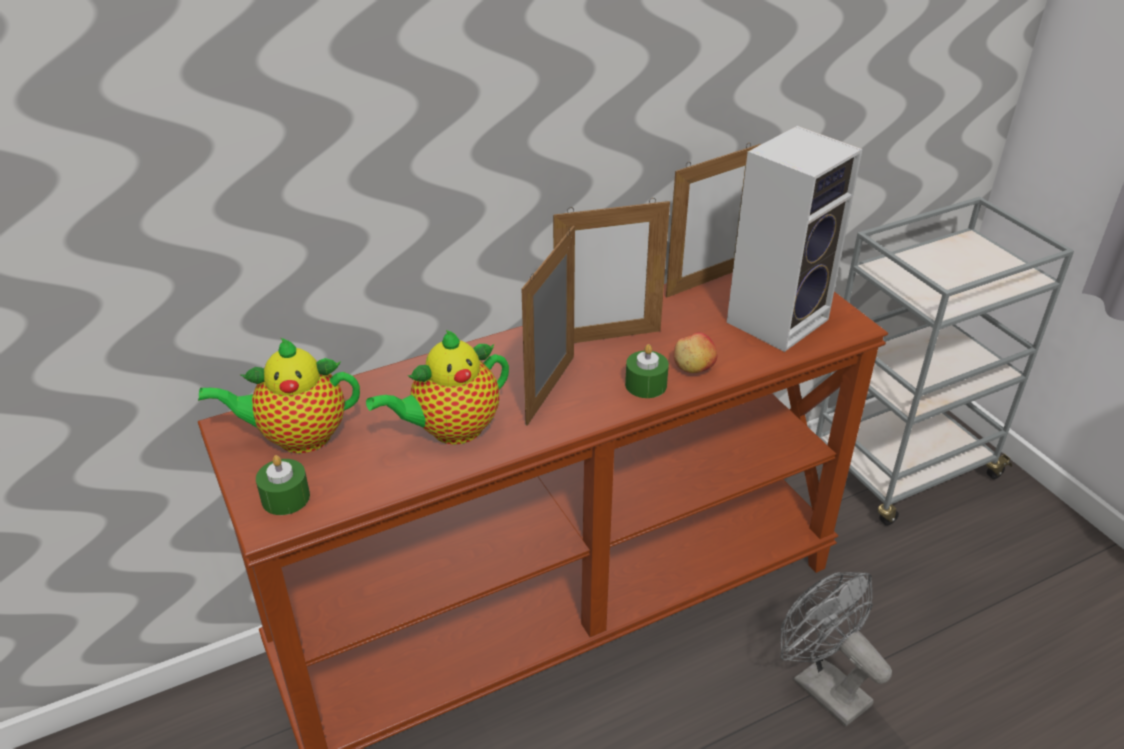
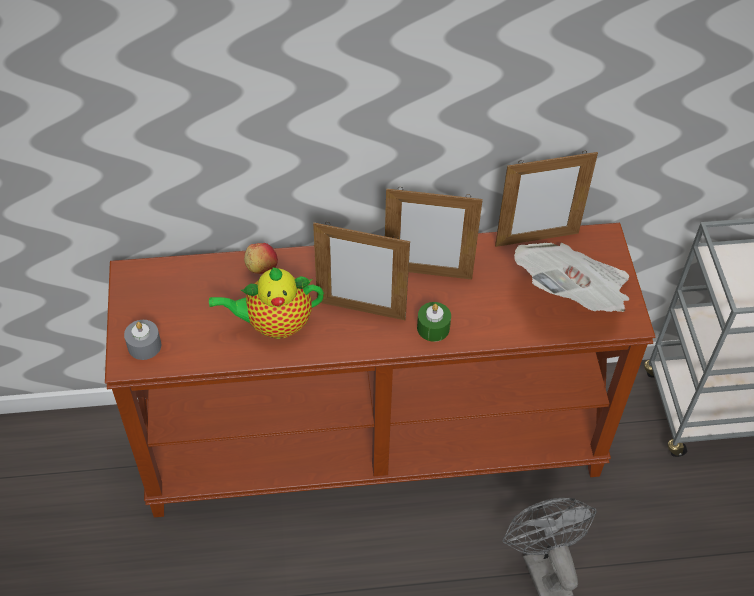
camera: 20 degrees right, 15 degrees up
(285, 497) = (144, 346): green candle -> grey candle
(297, 437) = (169, 297): teapot -> none
(550, 390) = (361, 310): picture frame -> picture frame turned 120 degrees counterclockwise
(693, 368) = (478, 323): apple -> apple (261, 267)
(778, 318) = (573, 295): speaker -> newspaper

